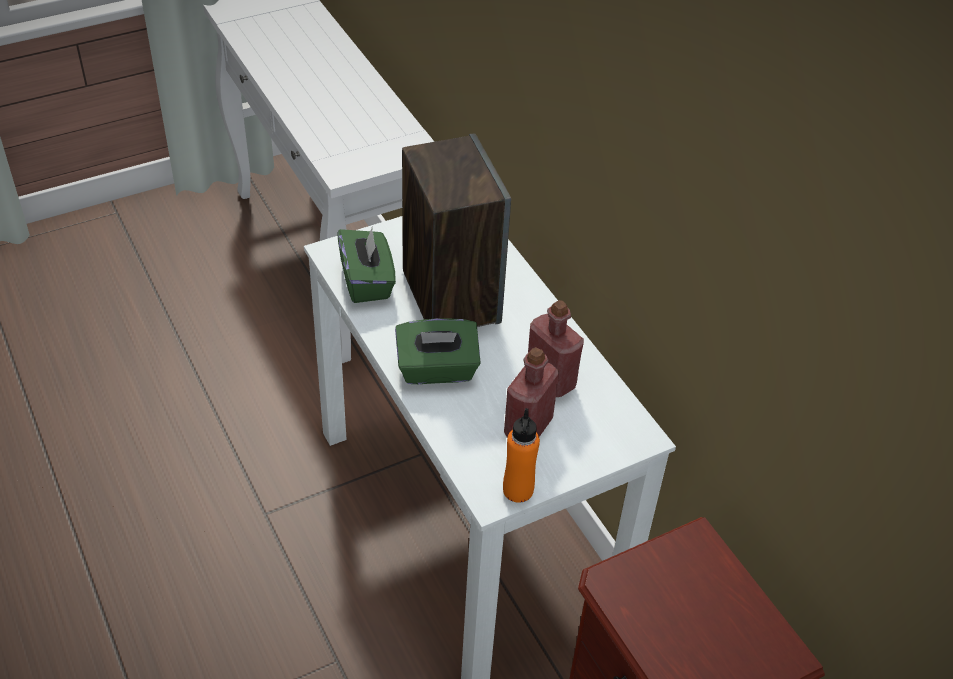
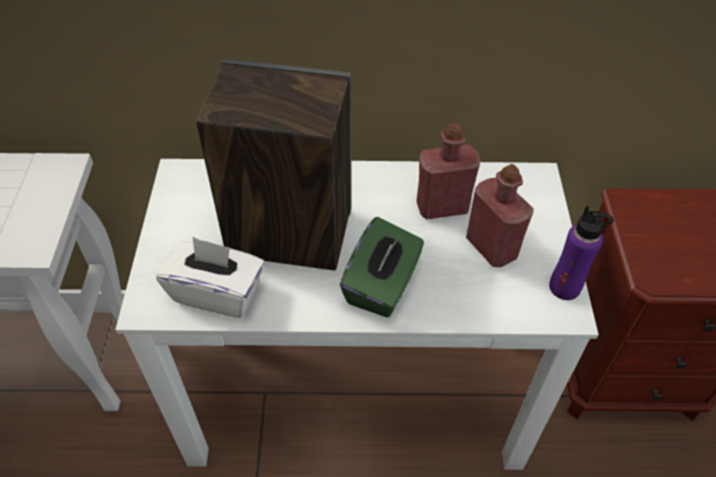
camera: 60 degrees left, 5 degrees up
(367, 281) = (217, 292): green tissue box -> white tissue box
(518, 490) = (564, 287): orange bottle -> purple bottle

